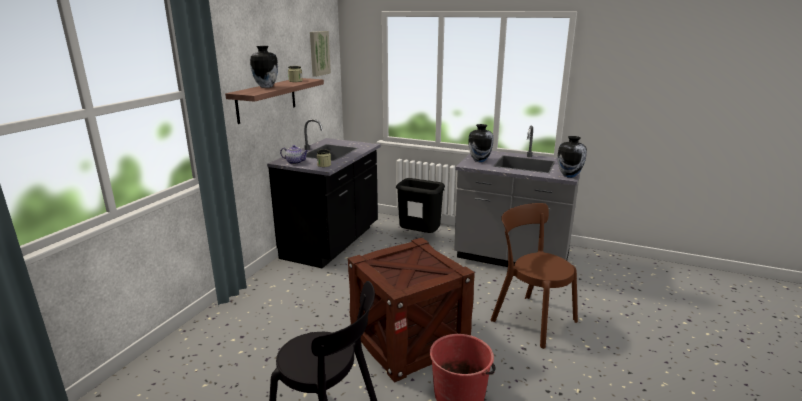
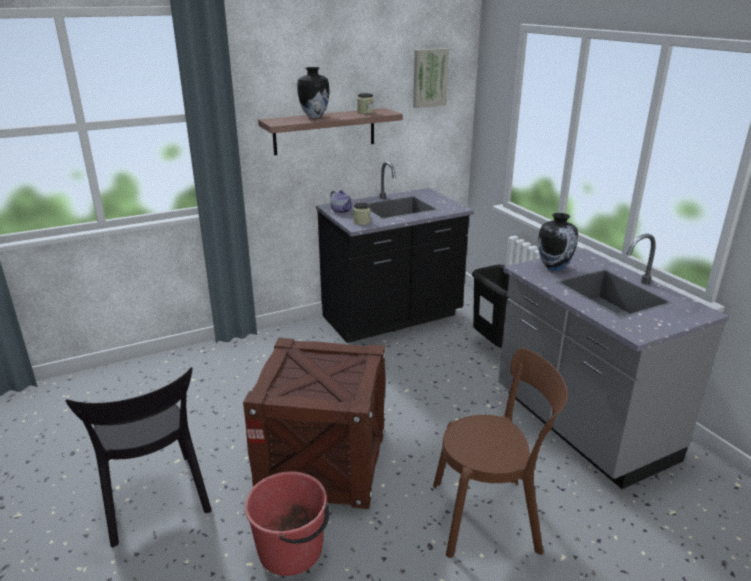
camera: 40 degrees right, 5 degrees up
(530, 319) = (491, 516): brown chair -> brown chair turned 90 degrees clockwise
(569, 175) = (645, 332): vase -> none

